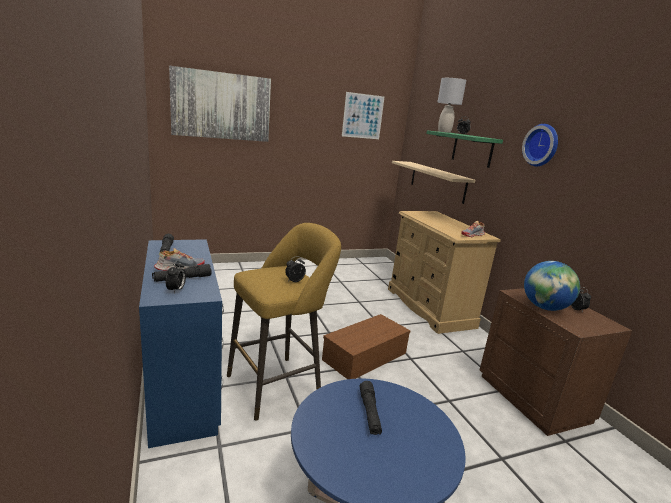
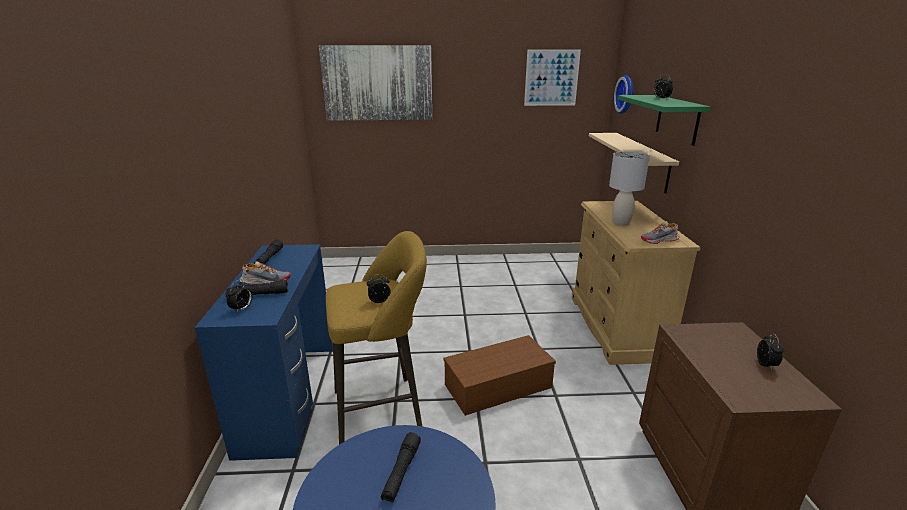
camera: 20 degrees right, 5 degrees up
(444, 132) = (641, 96): grey table lamp -> grey table lamp (621, 222)
(542, 145) = (755, 116): wall clock -> wall clock (627, 94)
(544, 308) = (711, 358): globe -> none

